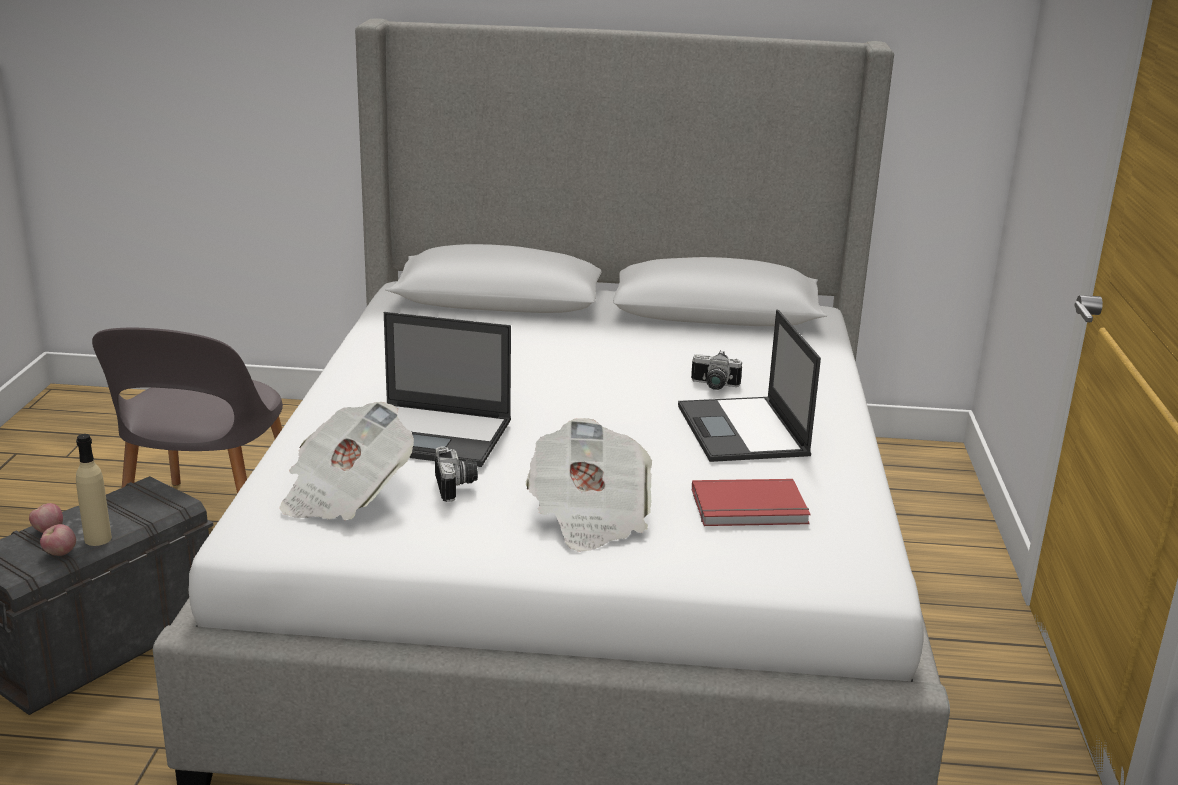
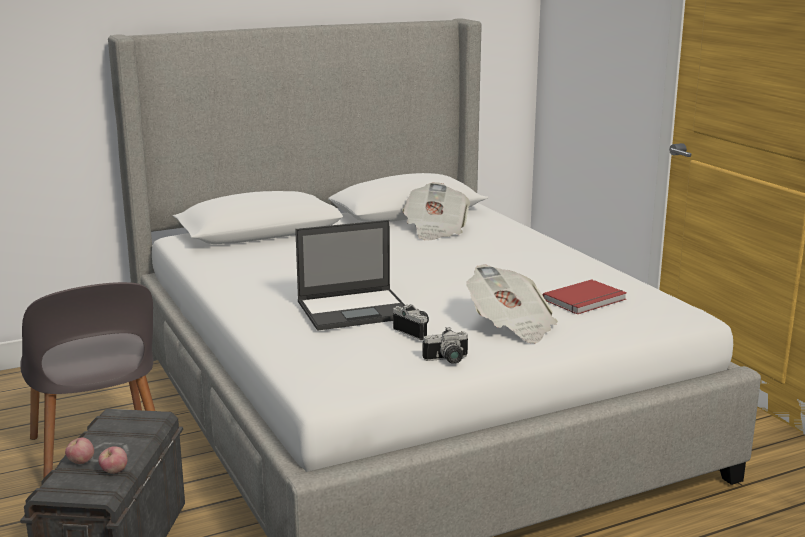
camera: 30 degrees left, 5 degrees down
(98, 539) = (130, 455): beige bottle -> none
(345, 494) = (352, 354): newspaper -> newspaper (435, 230)
(713, 386) = (468, 248): camera -> camera (448, 360)
(743, 431) = (522, 266): laptop -> none

